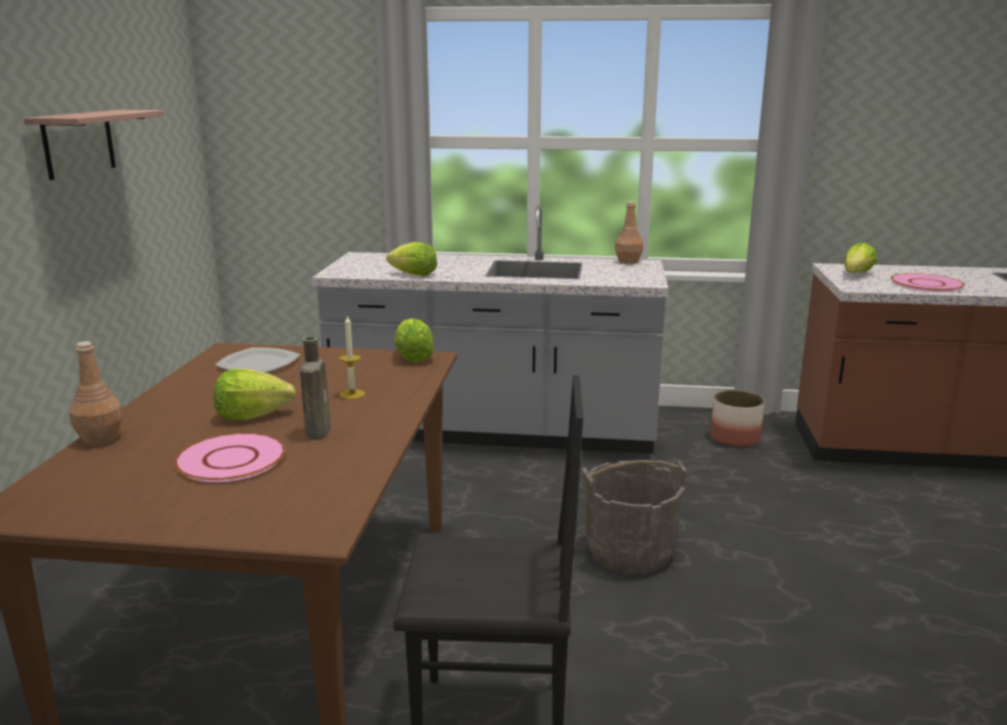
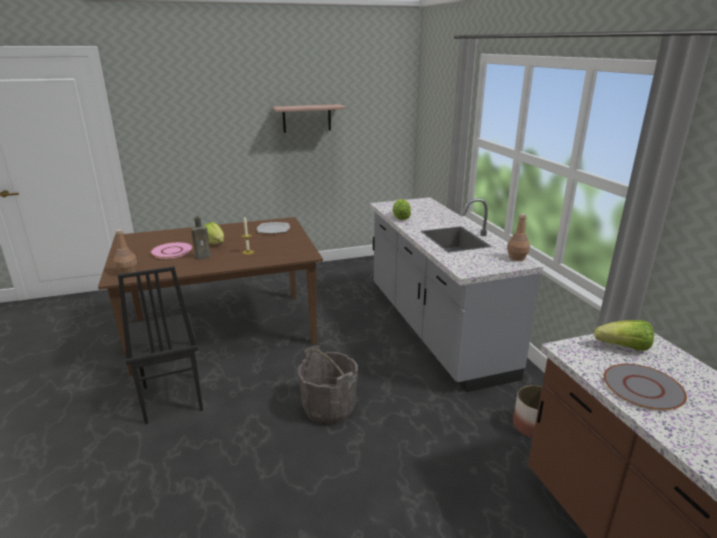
camera: 65 degrees right, 5 degrees up
(101, 439) = (184, 230): brown bottle -> brown bottle (127, 272)
(412, 357) = (305, 251): lettuce -> none
(927, 284) = (643, 388): pink plate -> grey plate

